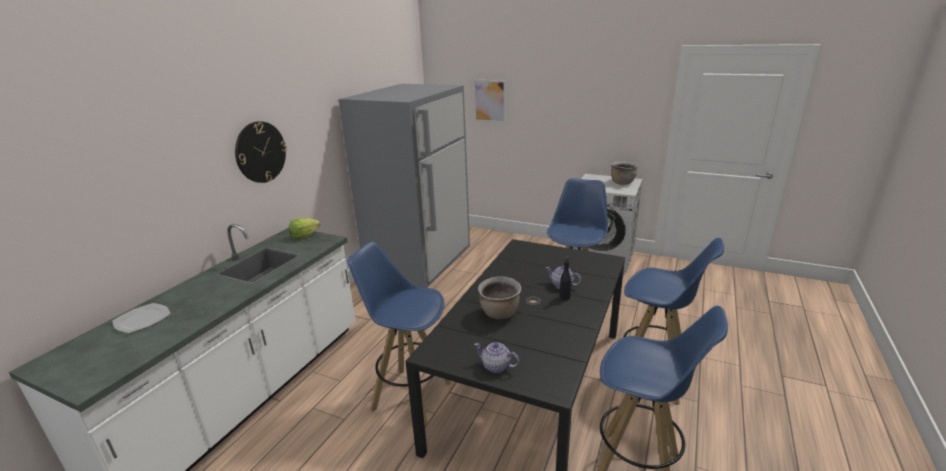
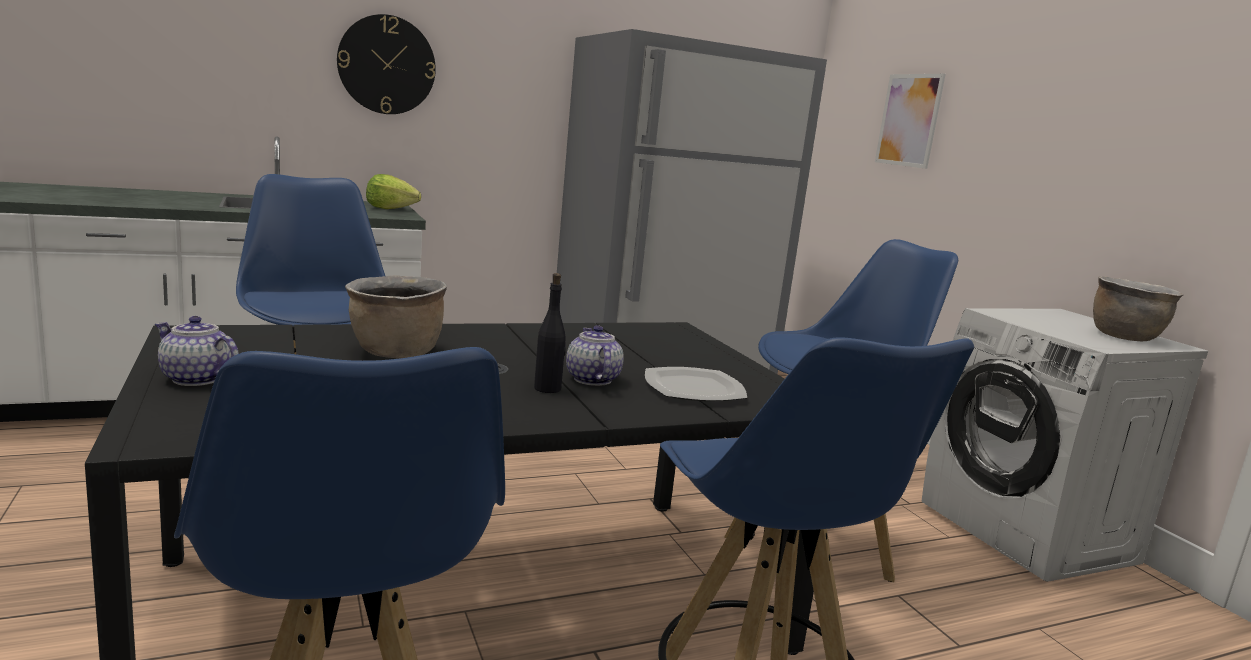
camera: 40 degrees right, 10 degrees down
(142, 320) = (74, 190): plate -> plate (693, 389)
(495, 366) = (195, 379): teapot -> teapot turned 45 degrees counterclockwise

